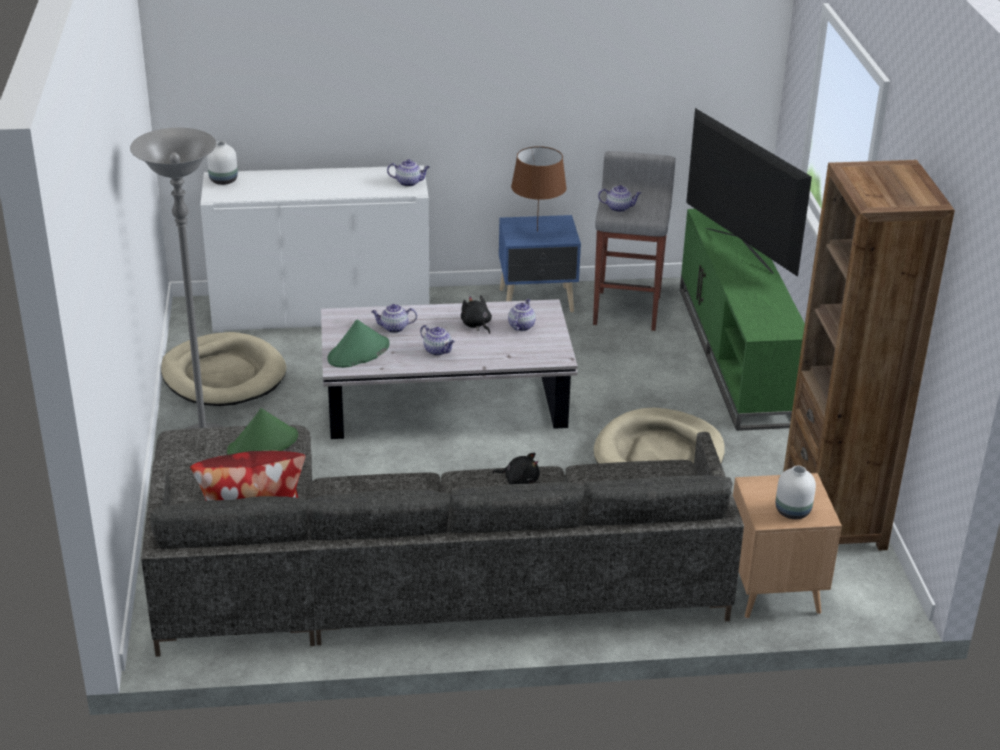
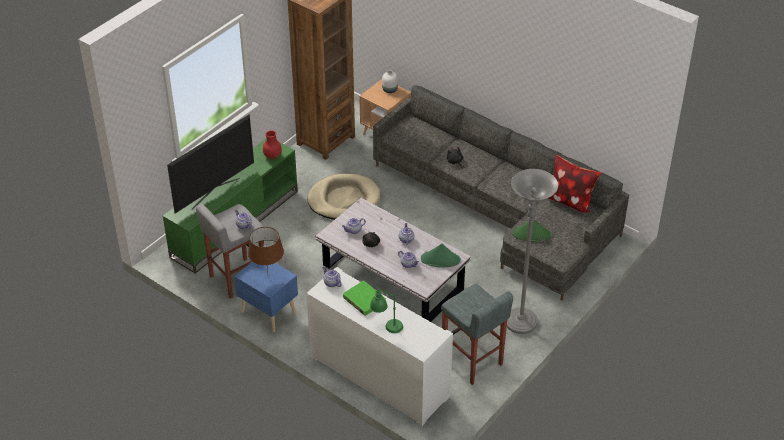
camera: 135 degrees left, 10 degrees up
(222, 180) = (421, 346): white vase -> none
(223, 375) = (472, 362): beige dog bed -> grey stool
(288, 178) = (386, 326): none -> green table lamp
(348, 185) = (363, 300): none -> green book
(737, 251) = (215, 193): television -> television turned 150 degrees counterclockwise
(756, 319) = (273, 156): none -> red vase

